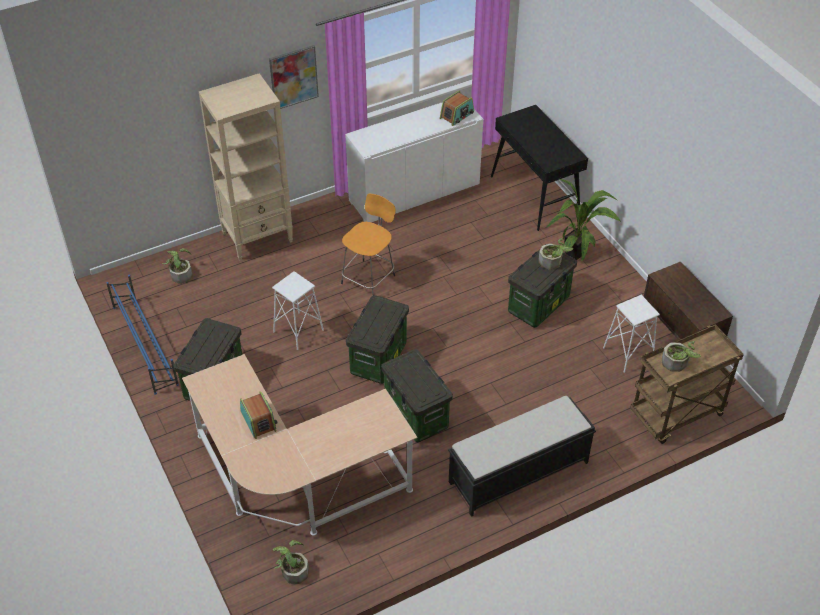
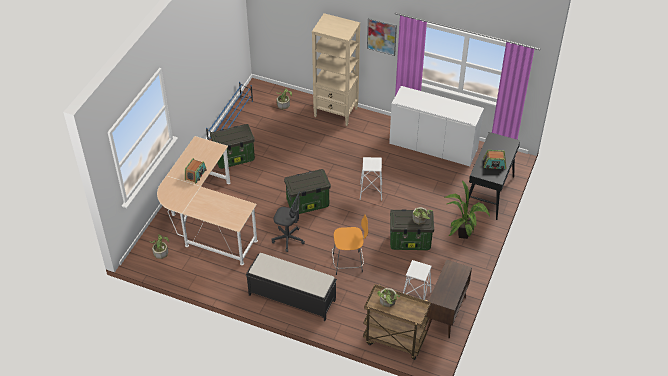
camera: 50 degrees right, 0 degrees up
(298, 331) = (294, 165): white stool -> white stool (371, 192)
(369, 278) = (355, 168): orange stool -> orange stool (349, 263)
(417, 415) = (288, 239): storage box -> grey office chair
(457, 115) = (465, 115): radio -> radio (494, 164)

